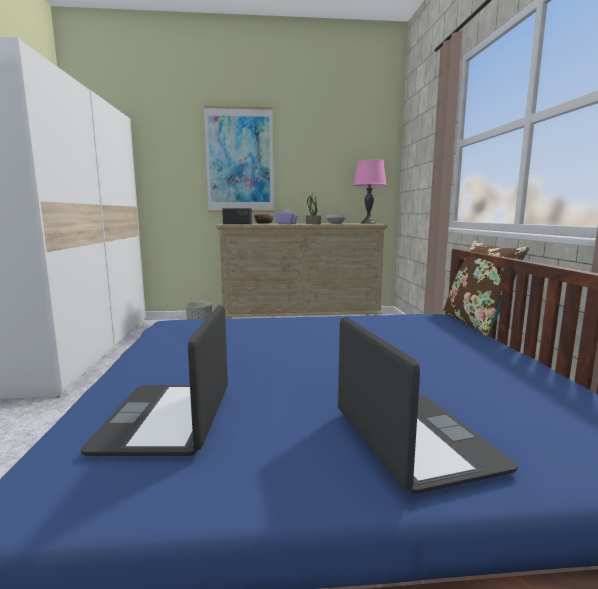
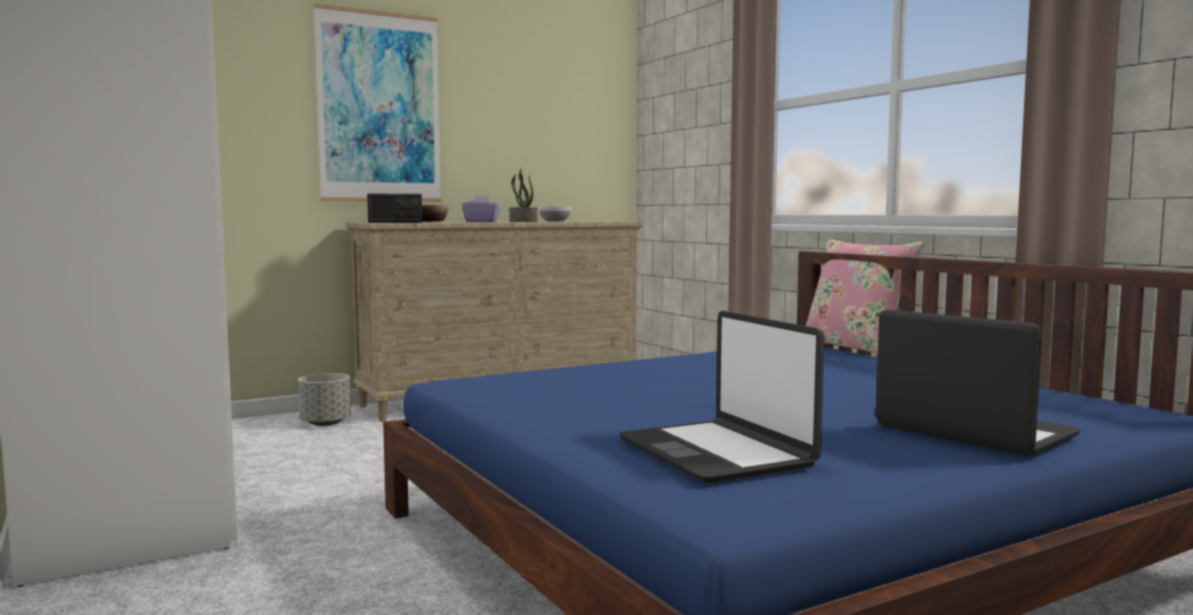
camera: 25 degrees left, 5 degrees down
(368, 223) = (602, 221): pink table lamp -> none
(476, 323) = (855, 348): brown pillow -> pink pillow

